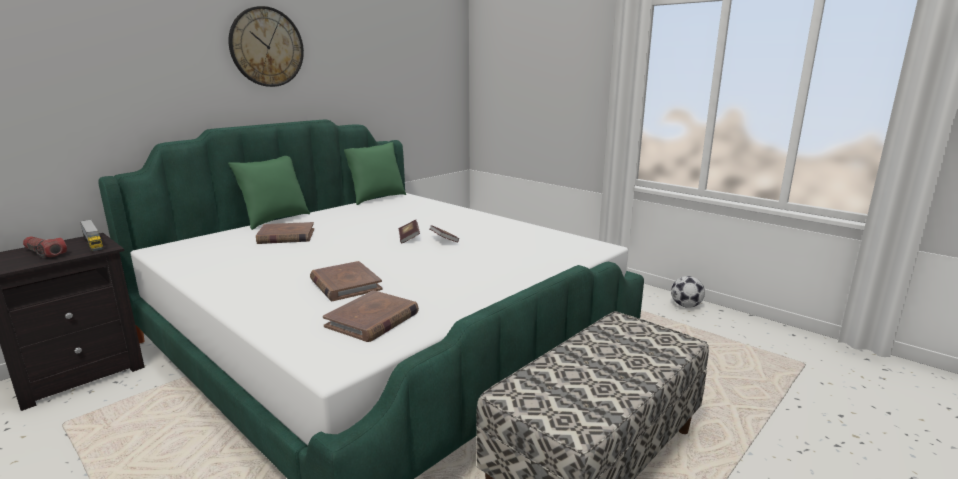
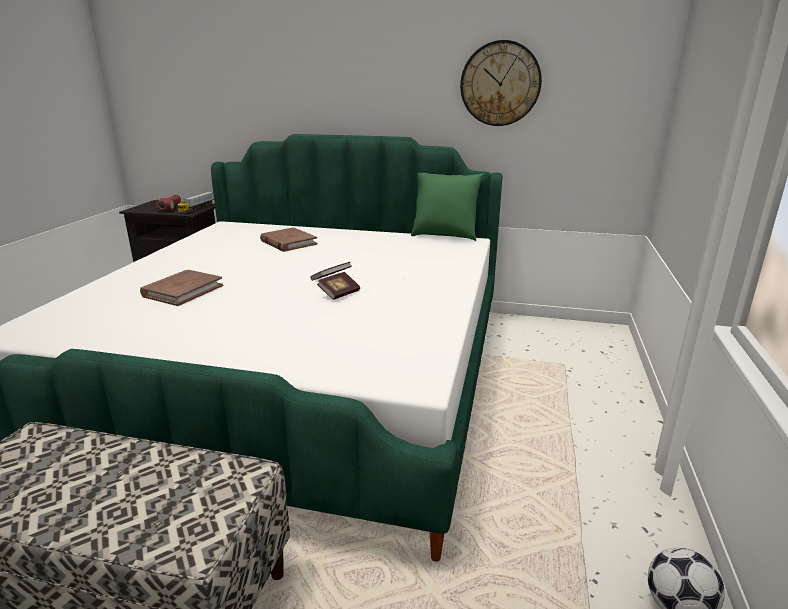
camera: 60 degrees right, 5 degrees up
(266, 47) = (360, 56): wall clock -> wall clock (500, 84)
(275, 220) = (326, 228): green pillow -> none
(372, 320) = (104, 321): brown book -> none

